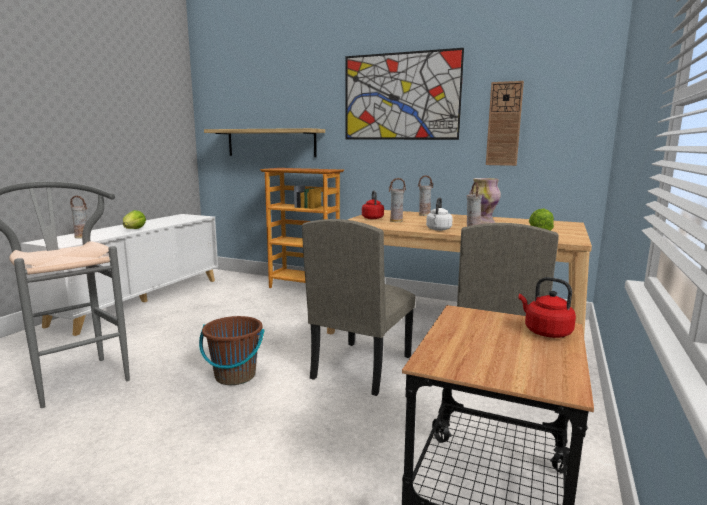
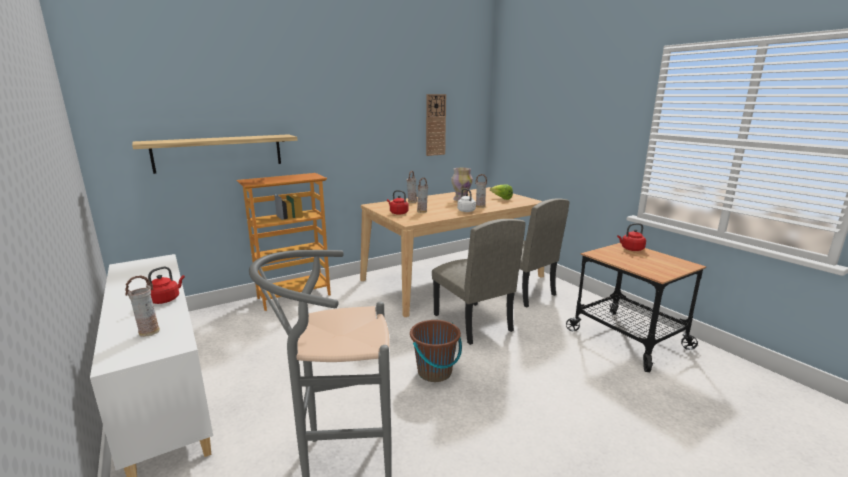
camera: 55 degrees left, 5 degrees up
(134, 230) = (166, 299): lettuce -> red kettle
(400, 96) = (361, 103): picture -> none

